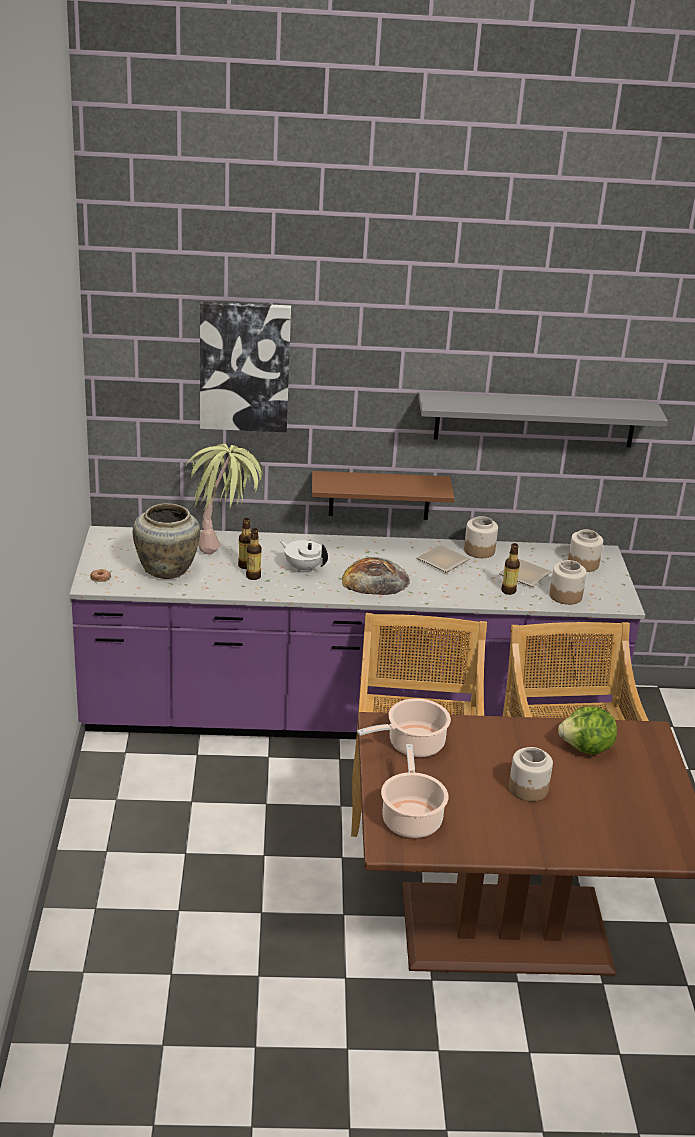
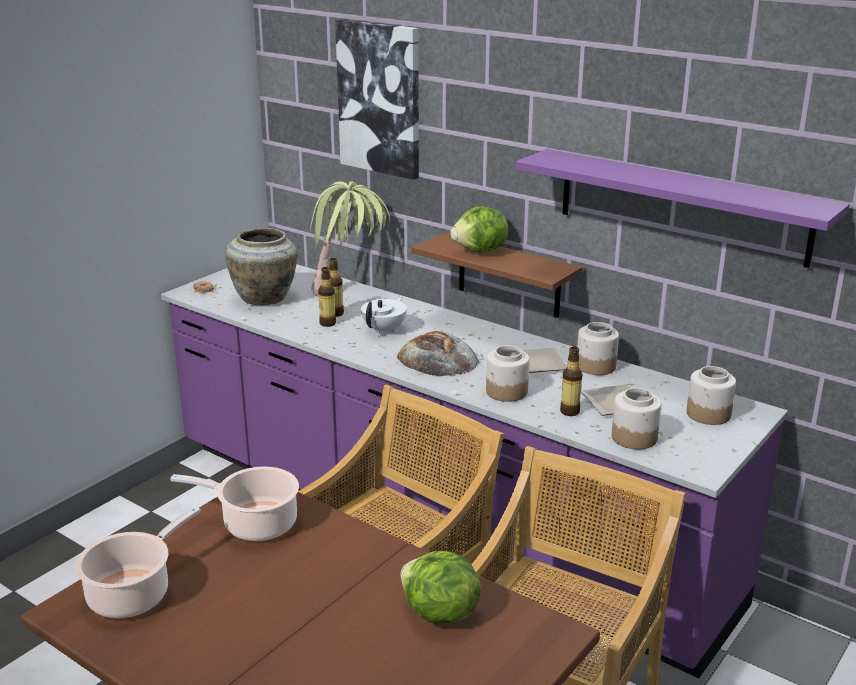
camera: 40 degrees right, 5 degrees down
(303, 568) = (385, 330): white teapot -> white teapot turned 45 degrees clockwise
(367, 482) = (481, 251): none -> lettuce
(528, 789) = (300, 625): jar -> jar (506, 392)
(535, 419) = (681, 206): grey shelf -> purple shelf

